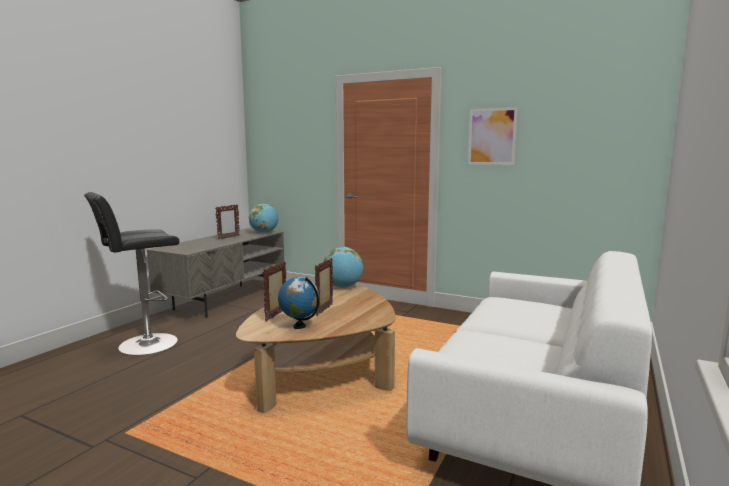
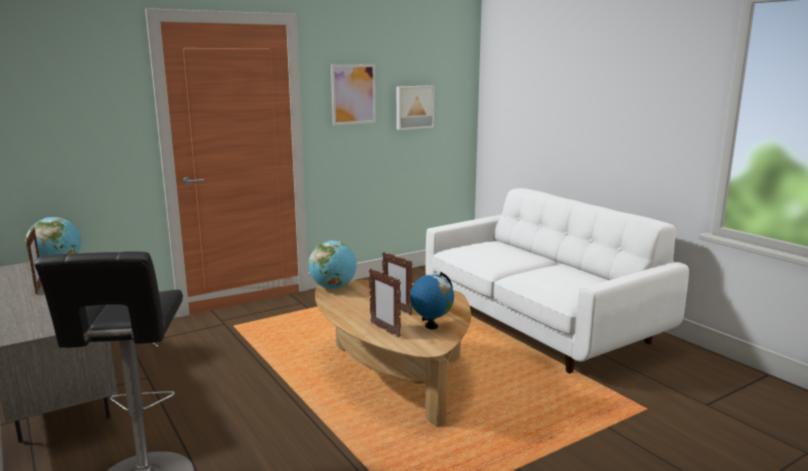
camera: 60 degrees left, 5 degrees up
(565, 152) = (414, 107): none -> picture

